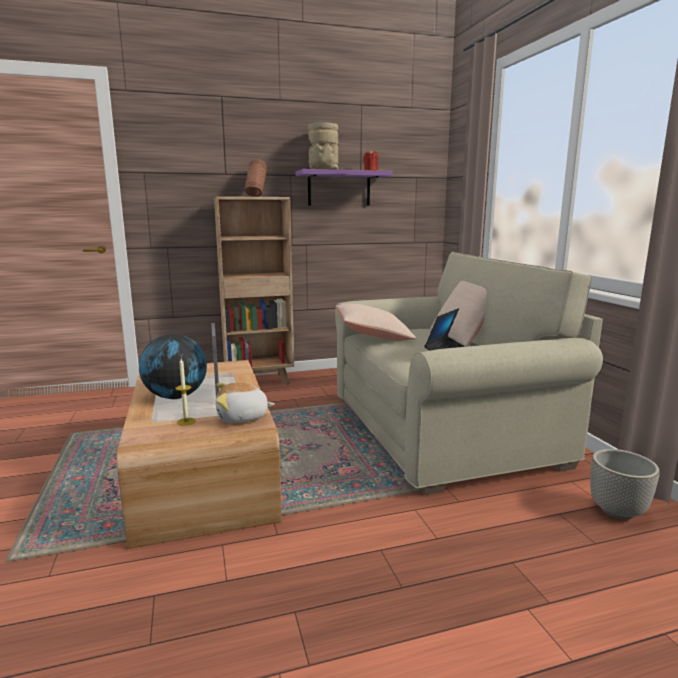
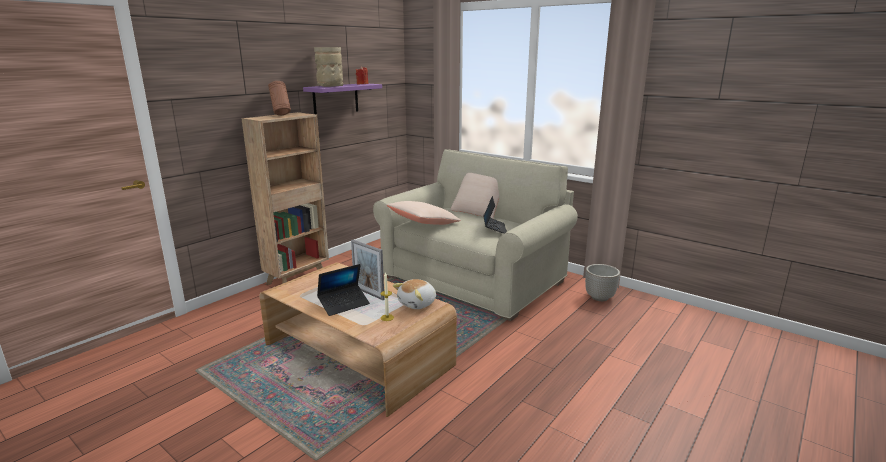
camera: 35 degrees left, 5 degrees up
(176, 397) = (344, 304): globe -> laptop

